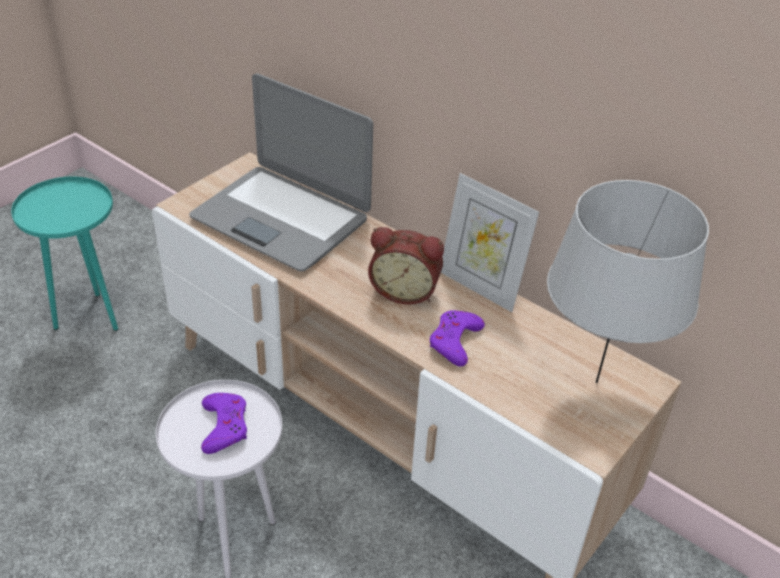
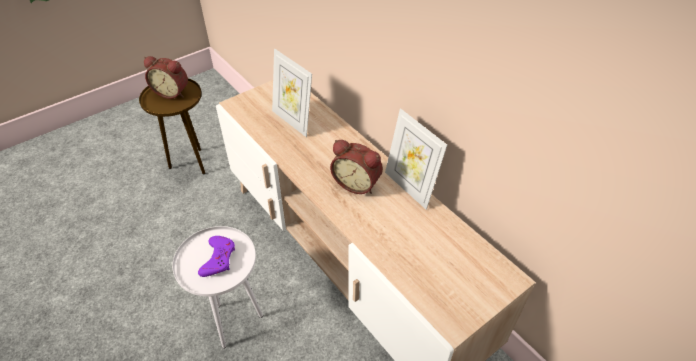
camera: 15 degrees right, 5 degrees up
(63, 200) = (172, 92): none -> alarm clock
(90, 317) = (191, 163): turquoise side table -> brown side table
(281, 218) = (293, 121): laptop -> picture frame
(455, 341) = (379, 225): purple game controller -> none
(596, 382) = (471, 272): grey table lamp -> none

